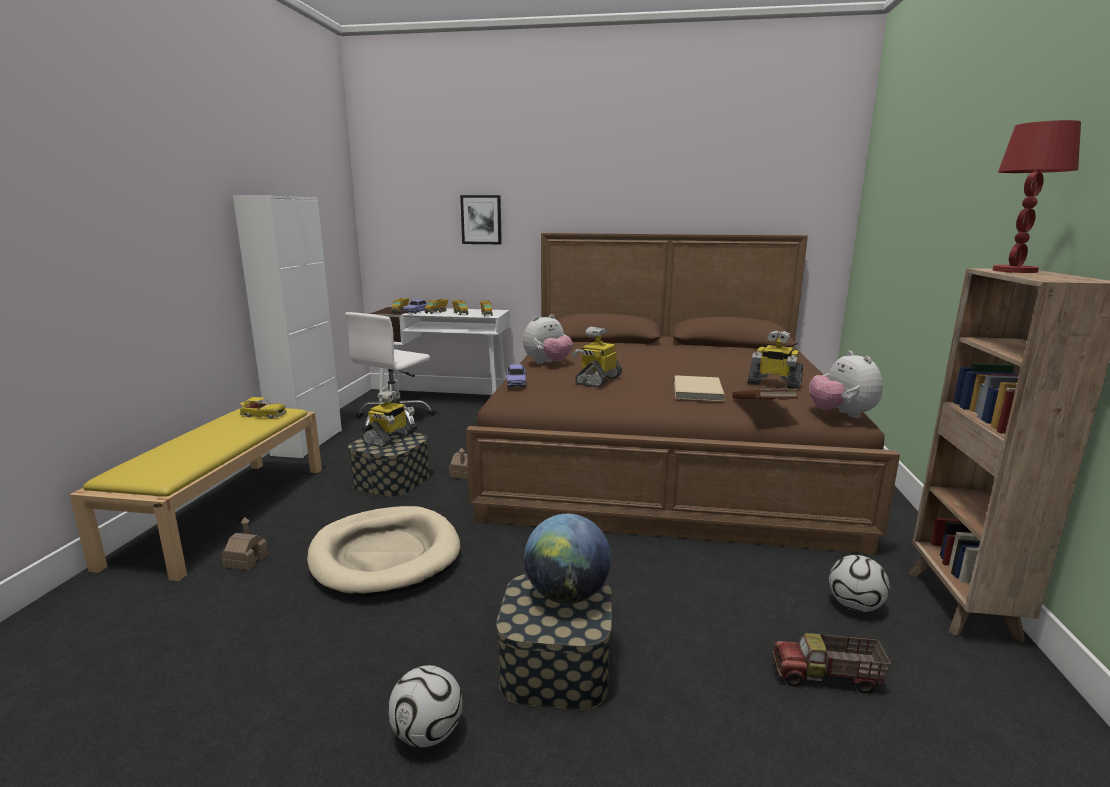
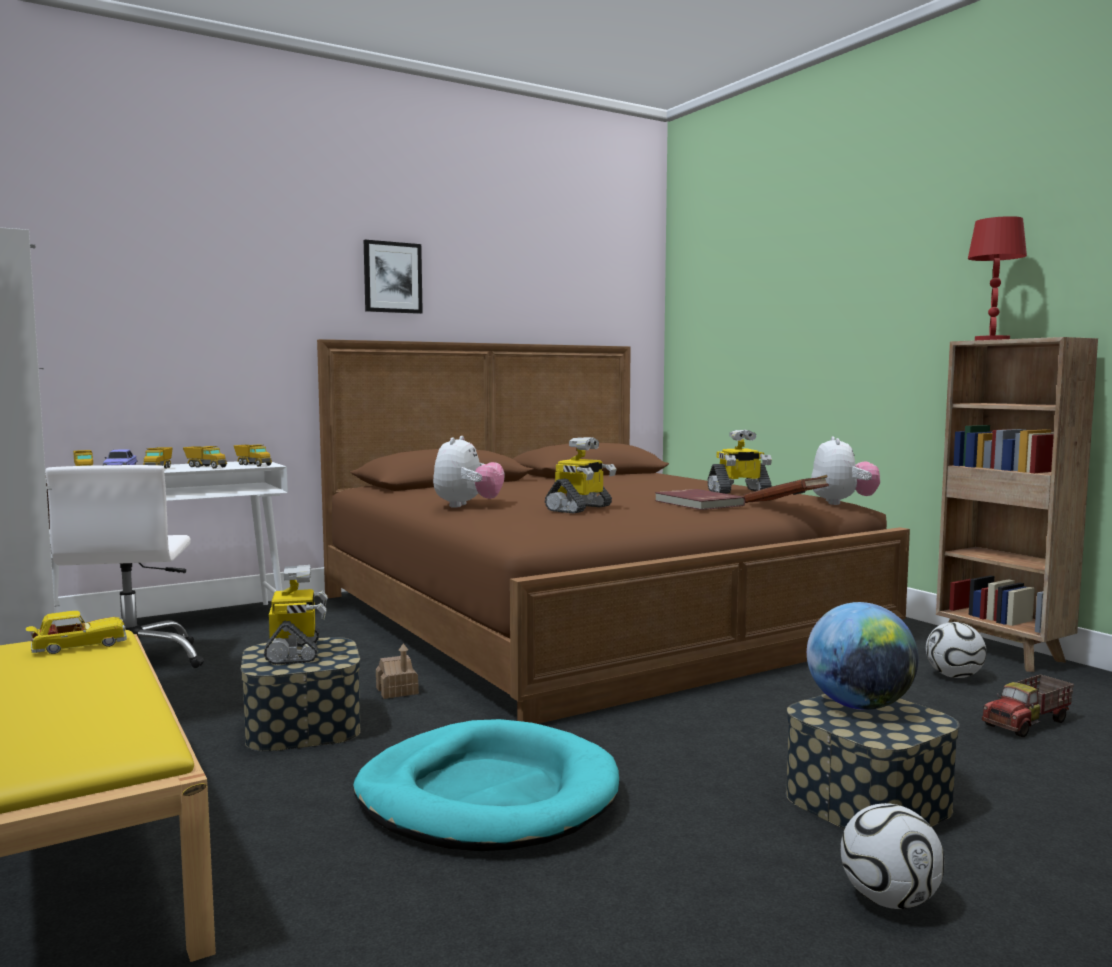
camera: 40 degrees left, 10 degrees down
(246, 561) = (283, 883): toy house -> none
(385, 555) = (487, 795): beige dog bed -> turquoise dog bed
(481, 219) = (213, 318): picture -> picture (392, 277)
(516, 382) = (496, 523): toy car -> none
(598, 380) = (580, 508): toy robot -> toy robot turned 135 degrees counterclockwise
(696, 391) = (697, 503): beige book -> red book
(841, 415) = (842, 503): plush toy -> plush toy turned 120 degrees counterclockwise

